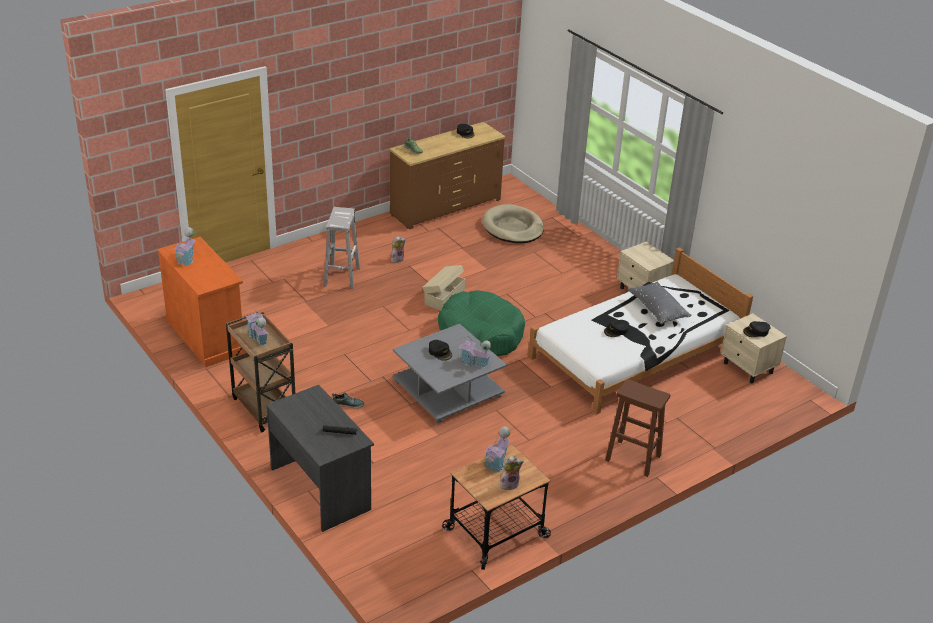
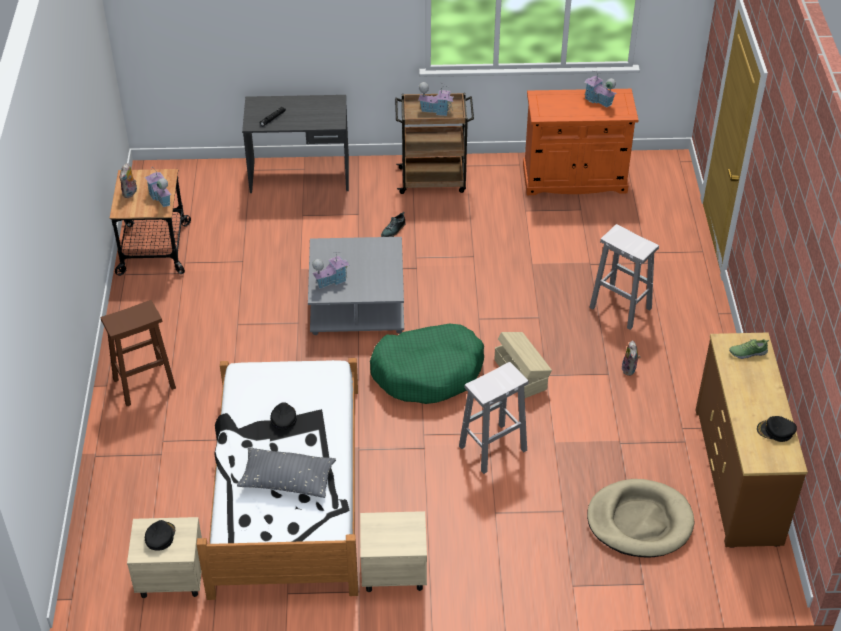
camera: 125 degrees right, 10 degrees up
(440, 352) = (367, 265): black cap -> none
(517, 288) = (492, 449): none -> white stool

